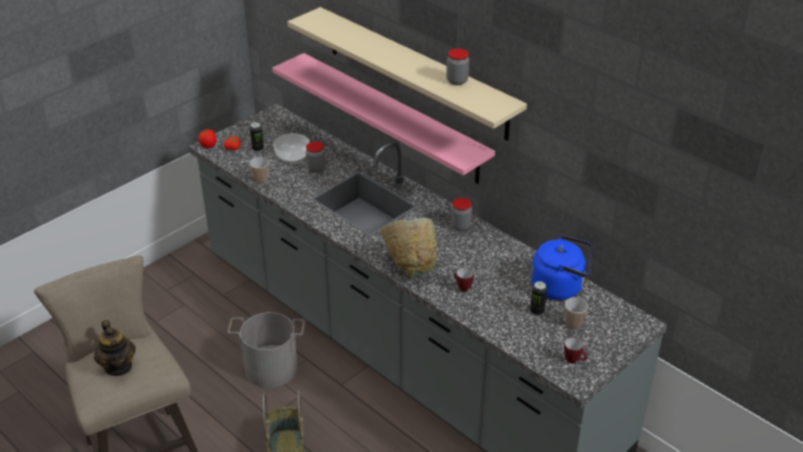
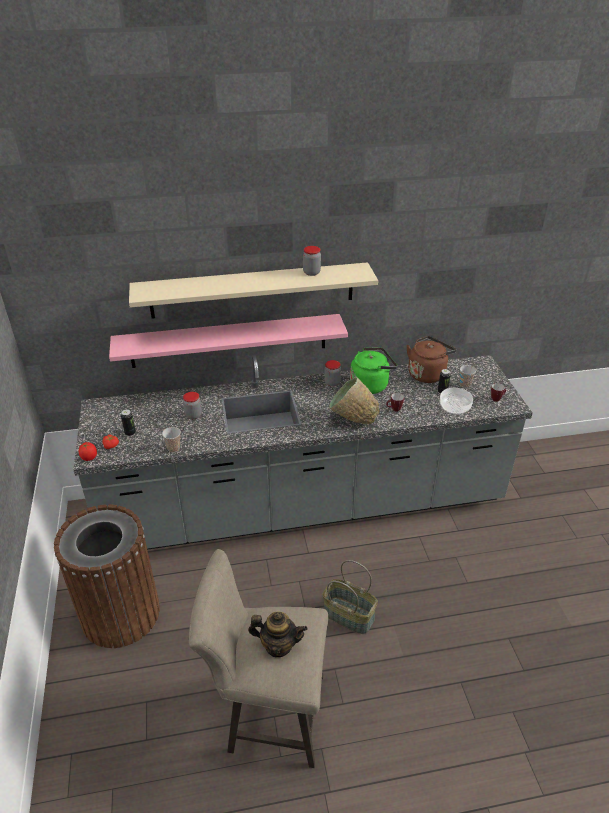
camera: 55 degrees left, 0 degrees up
(173, 302) = (121, 614): none -> brown trash can
(271, 367) = (256, 584): grey bucket -> none
(292, 155) = (162, 419): bowl -> bowl (455, 407)
(488, 254) = (371, 385): none -> green kettle
(560, 286) = (427, 373): blue kettle -> brown kettle

